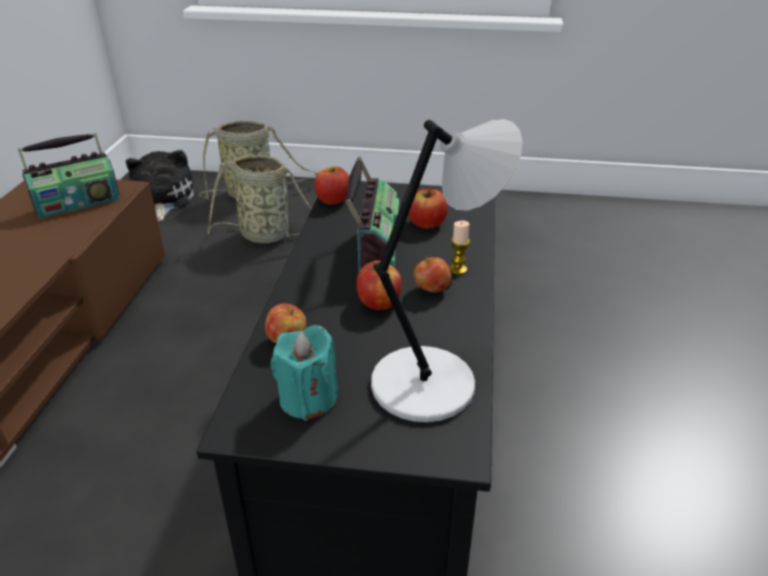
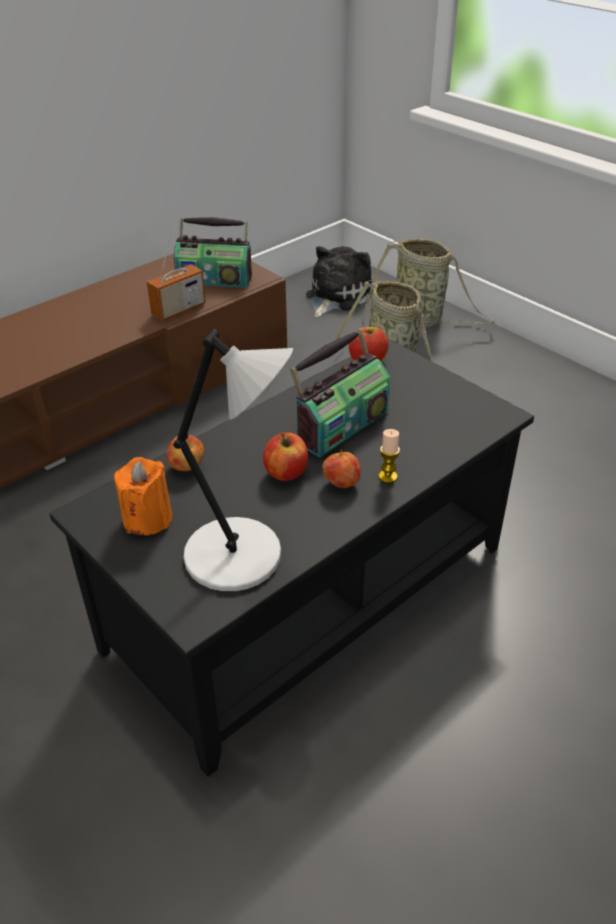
camera: 40 degrees right, 5 degrees up
(67, 238) = (179, 309): none -> radio
(308, 399) = (147, 519): turquoise candle -> orange candle
(426, 223) = (419, 420): apple -> none

